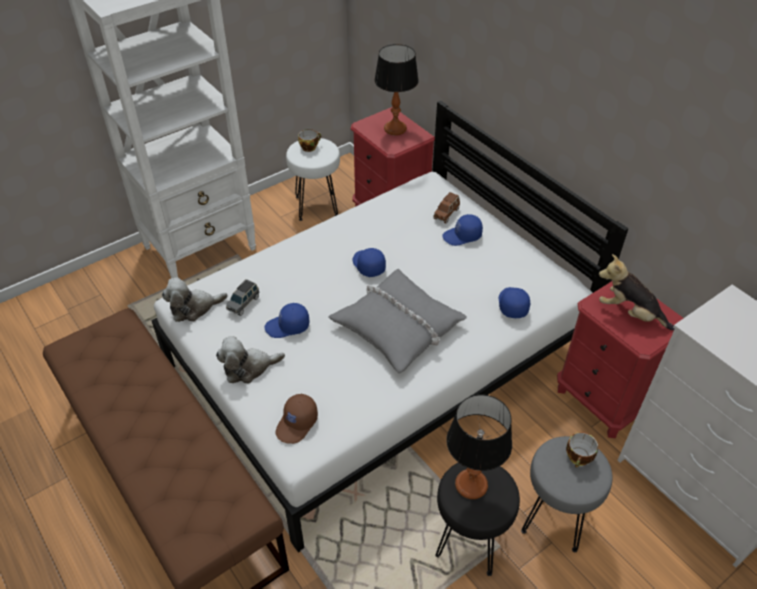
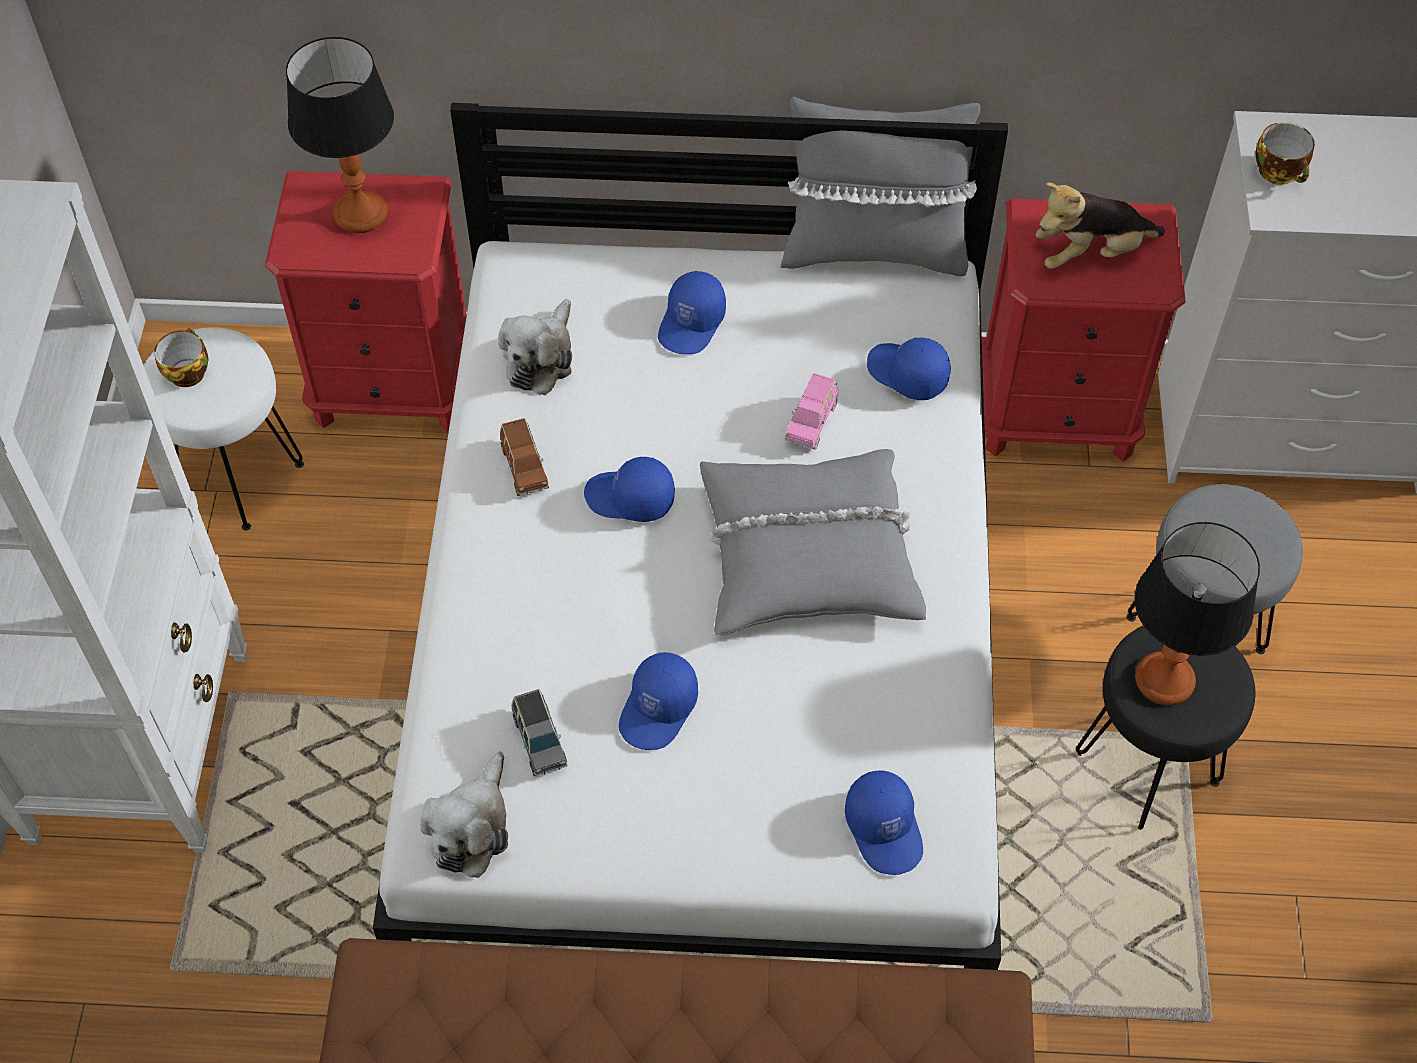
camera: 50 degrees left, 10 degrees up
(248, 368) = (700, 826): plush toy -> plush toy (541, 358)
(297, 424) = (885, 829): brown cap -> blue cap
(446, 213) = (617, 304): brown toy car -> brown toy car (524, 467)
(457, 291) = (811, 422): none -> pink toy car
(559, 262) = (873, 250): none -> grey pillow
(579, 458) = (1226, 518): cup -> cup (1280, 172)

